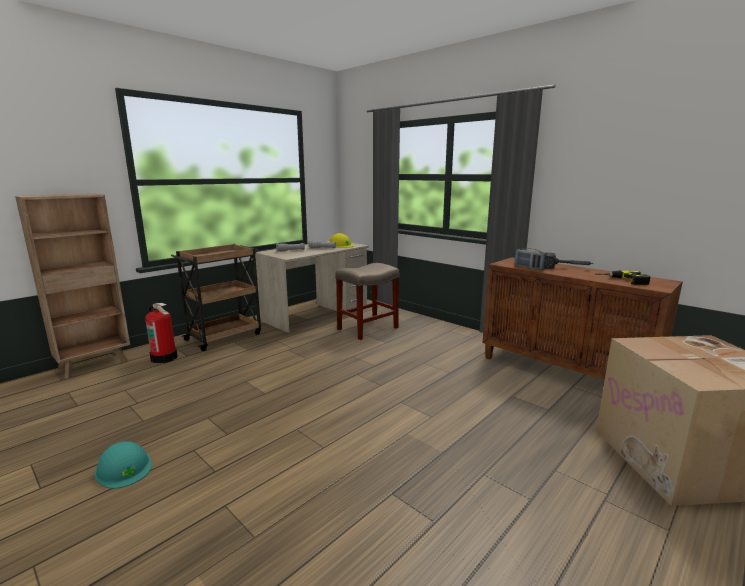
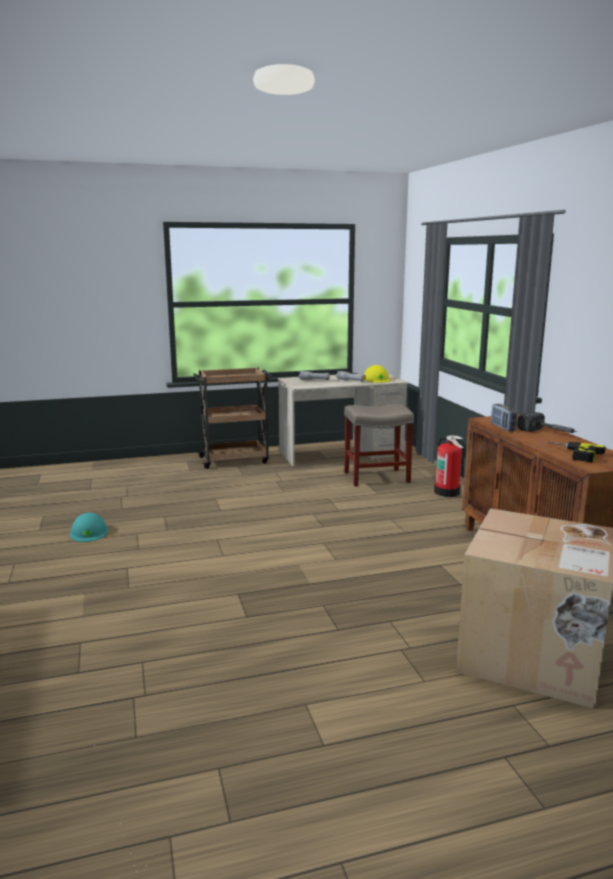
camera: 30 degrees right, 0 degrees up
(95, 364) = (121, 463): brown bookcase -> none
(164, 358) = (172, 468): fire extinguisher -> fire extinguisher (447, 492)

